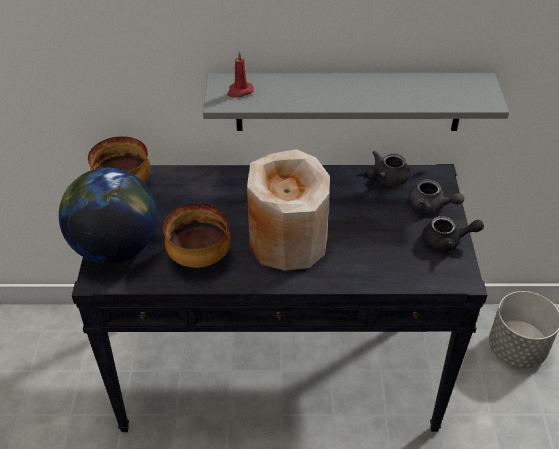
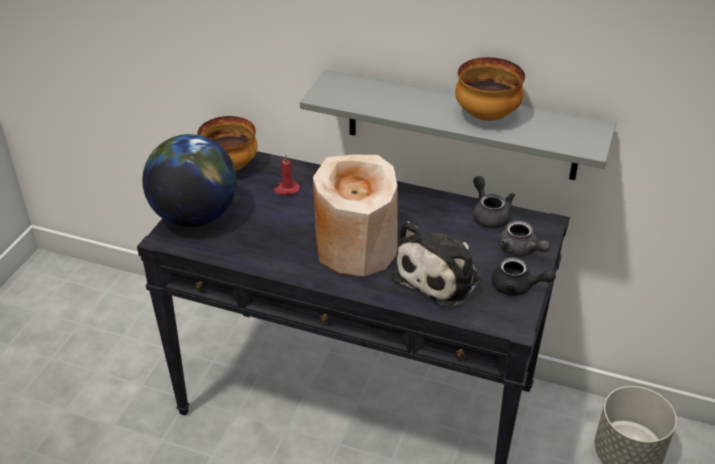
camera: 20 degrees right, 5 degrees down
(199, 258) = (265, 243): bowl -> bowl (486, 116)
(239, 91) = (344, 90): red candle -> red candle (286, 189)
(376, 249) = (440, 276): none -> plush toy
(386, 178) = (489, 215): grey teapot -> grey teapot turned 90 degrees clockwise

